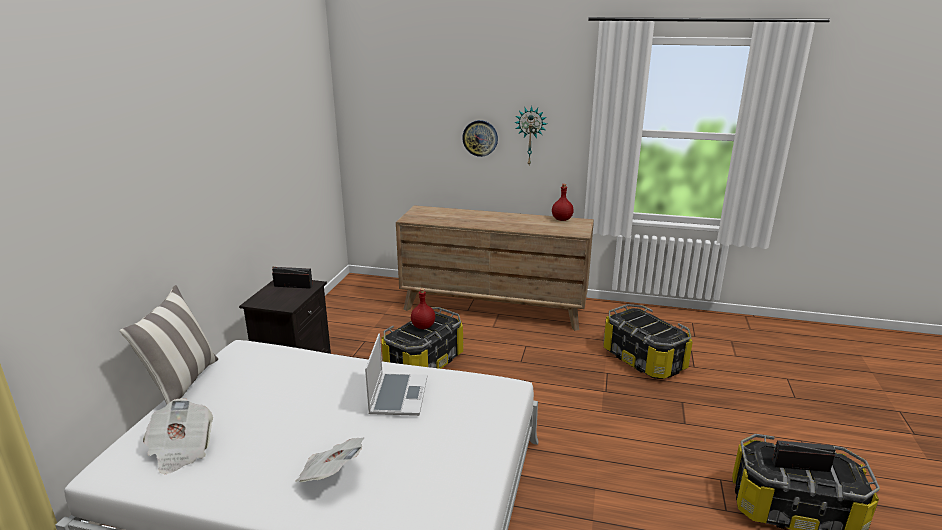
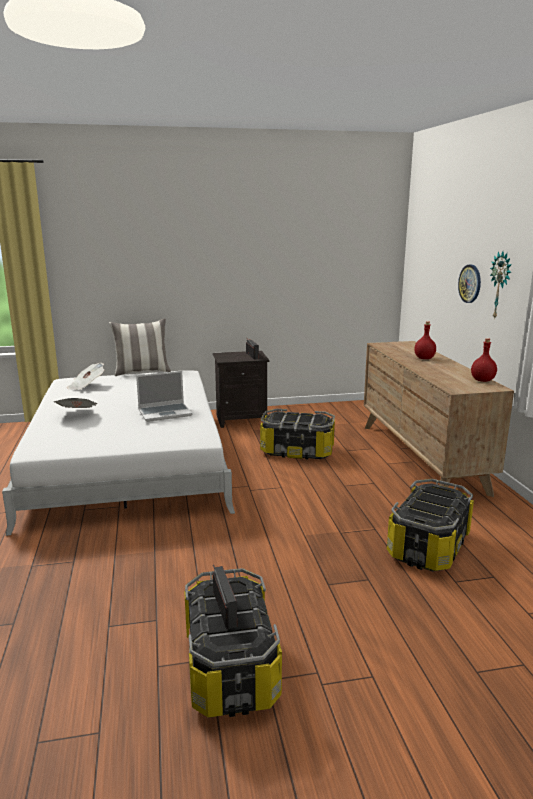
camera: 65 degrees right, 5 degrees down
(423, 326) = (299, 418): red bottle -> red bottle (424, 358)

